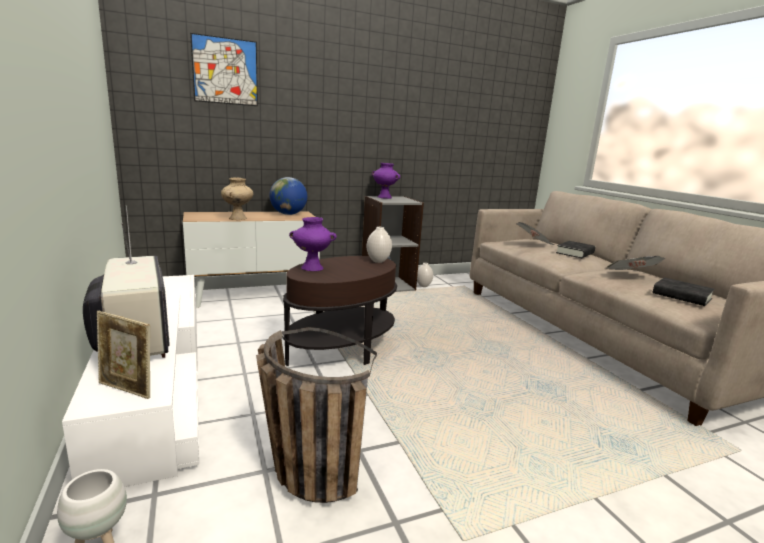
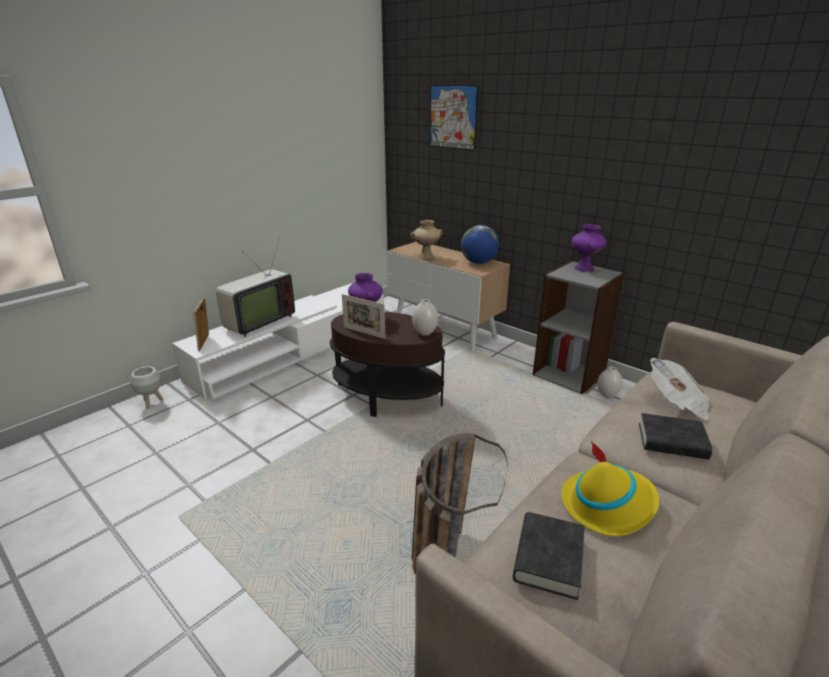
camera: 65 degrees right, 10 degrees up
(301, 468) = (225, 433): basket -> basket (446, 548)
(347, 275) = (364, 332): none -> picture frame
(630, 276) = (608, 504): newspaper -> yellow hat

